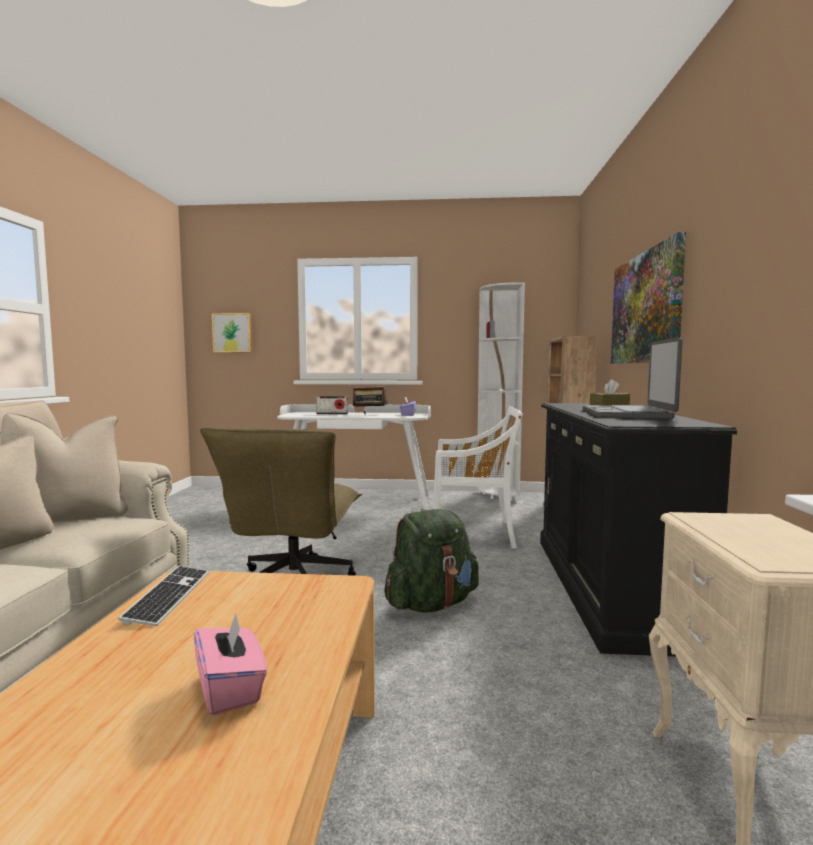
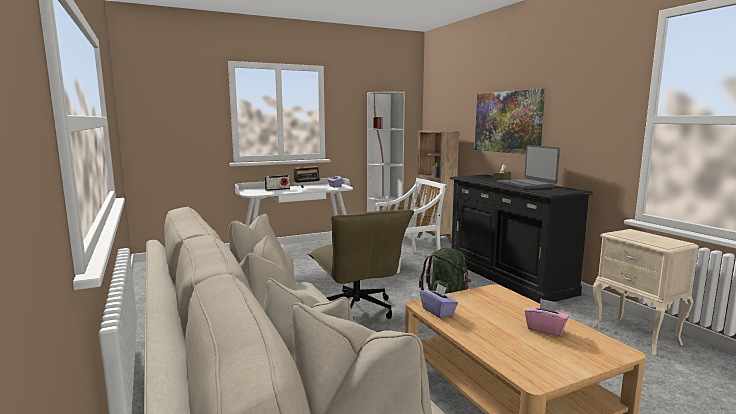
camera: 30 degrees left, 5 degrees up
(169, 597) = (438, 311): keyboard -> purple tissue box
(232, 333) = (169, 123): picture -> none

